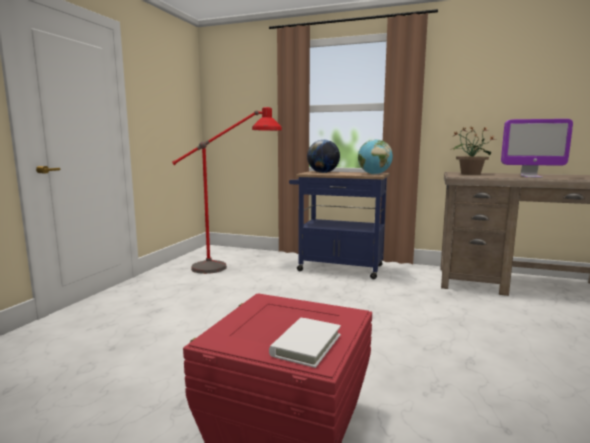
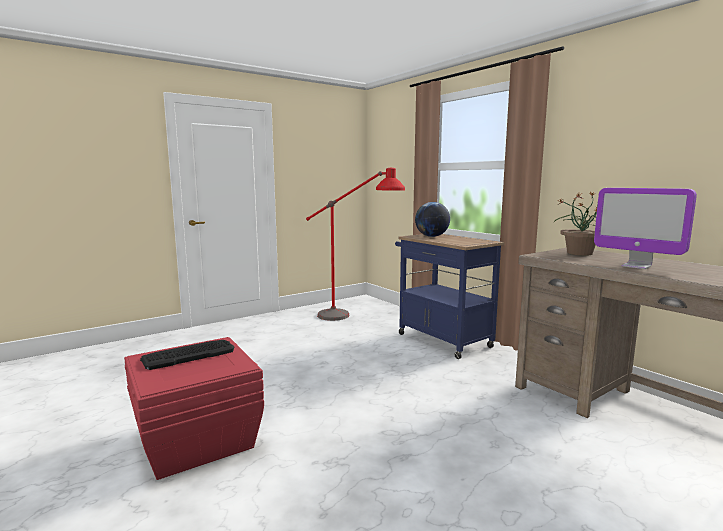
camera: 35 degrees right, 0 degrees up
(264, 320) = (188, 354): none -> keyboard
(306, 345) = (171, 375): white book -> none
(374, 174) = (470, 243): globe -> none

